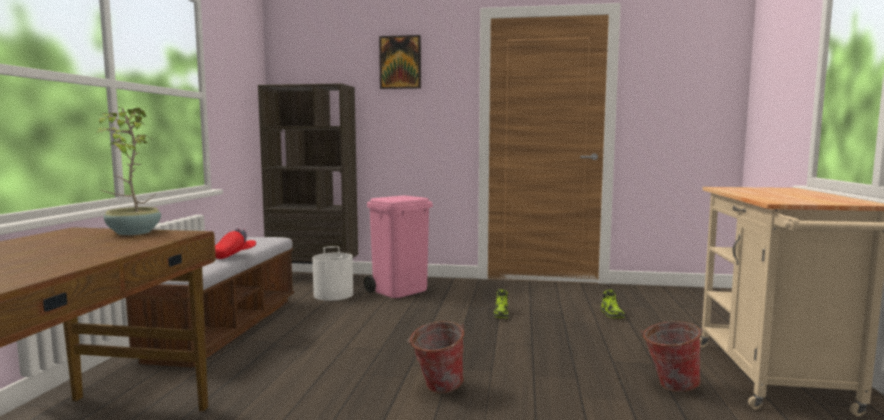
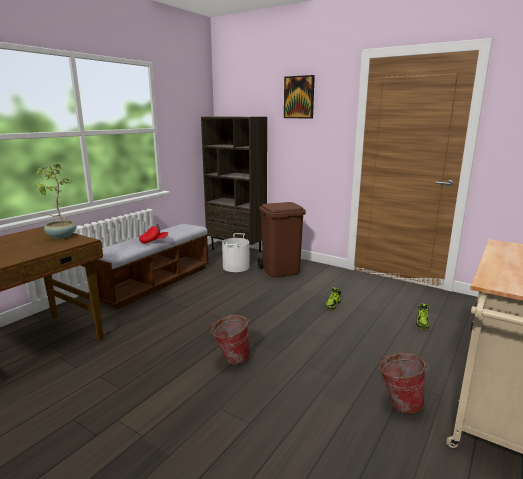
camera: 25 degrees right, 10 degrees up
(400, 290) = (281, 270): pink trash can -> brown trash can

